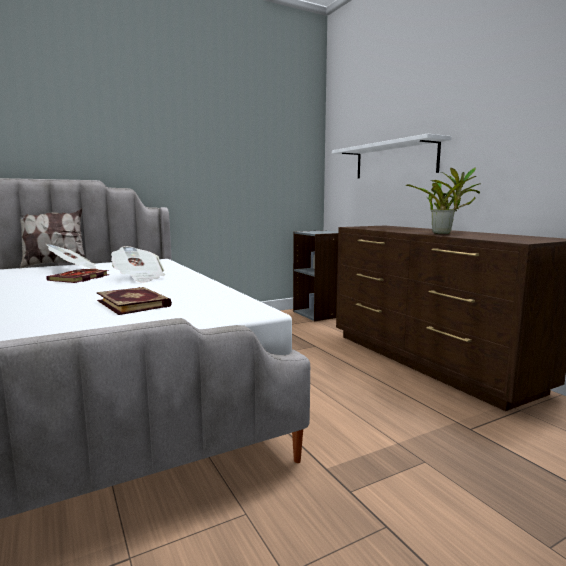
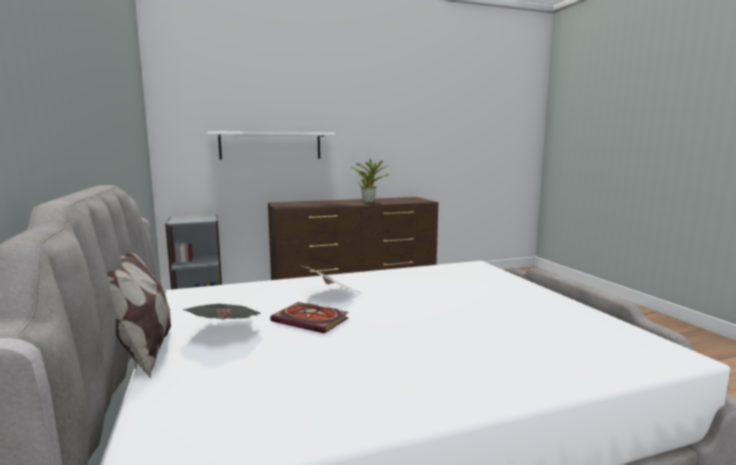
camera: 80 degrees left, 0 degrees up
(134, 303) = (454, 290): book -> none

